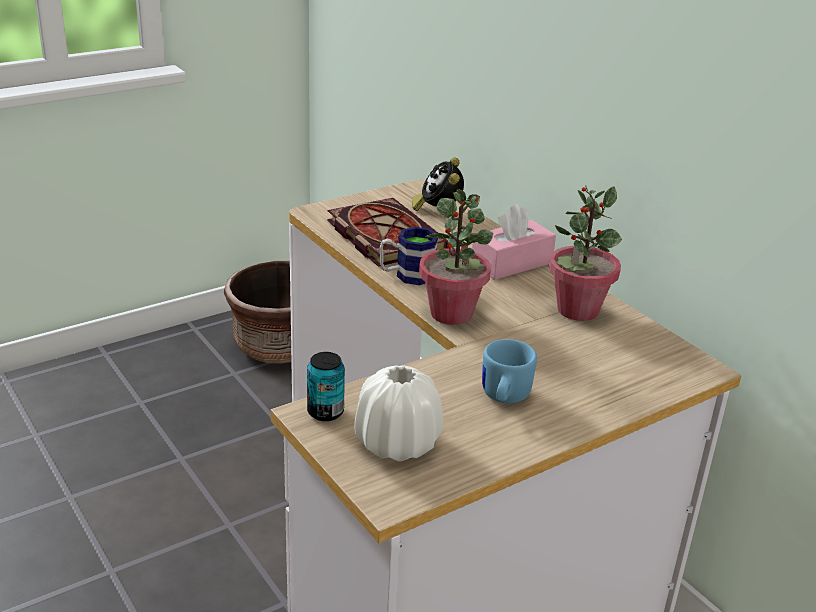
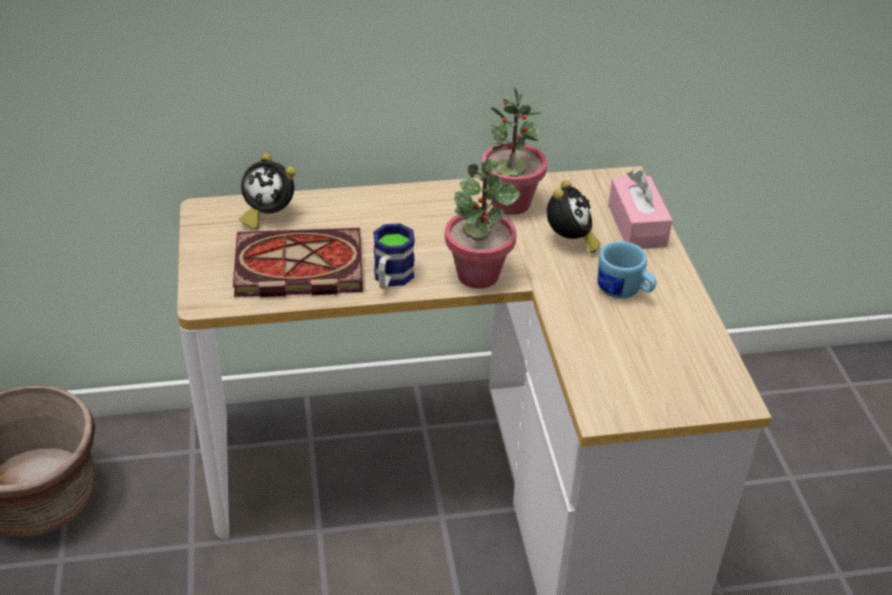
camera: 65 degrees left, 10 degrees up
(325, 412) = (603, 402): can -> none
(397, 443) = (665, 372): white vase -> none
(511, 263) = (408, 208): pink tissue box -> pink tissue box (637, 225)
(552, 352) = (569, 241): none -> alarm clock

